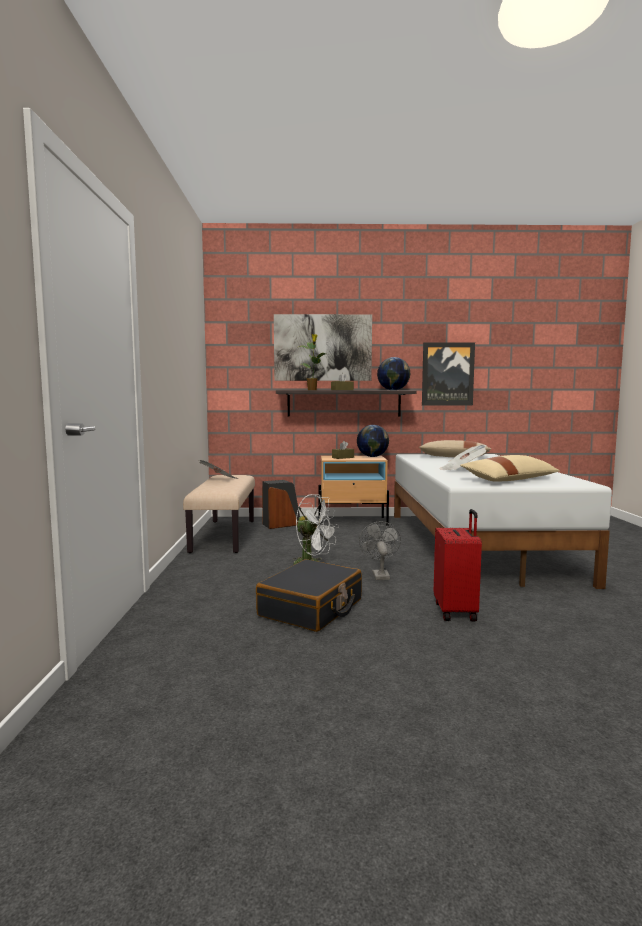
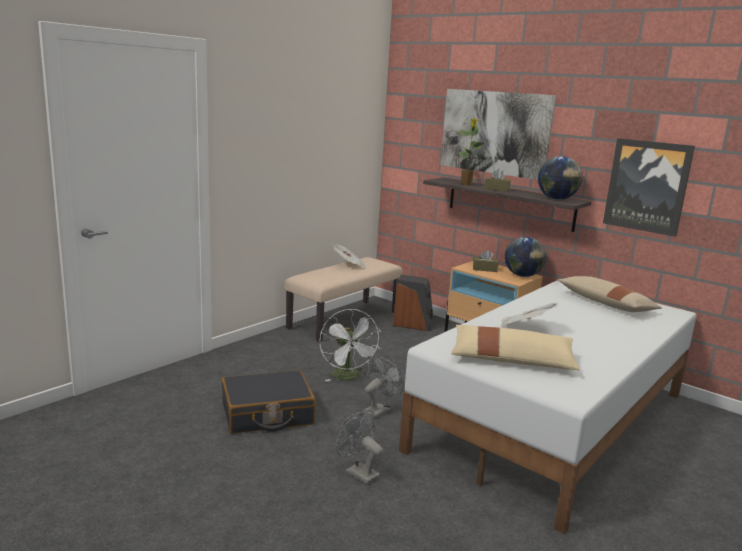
camera: 40 degrees right, 10 degrees up
(456, 611) = (358, 472): red suitcase -> grey fan

